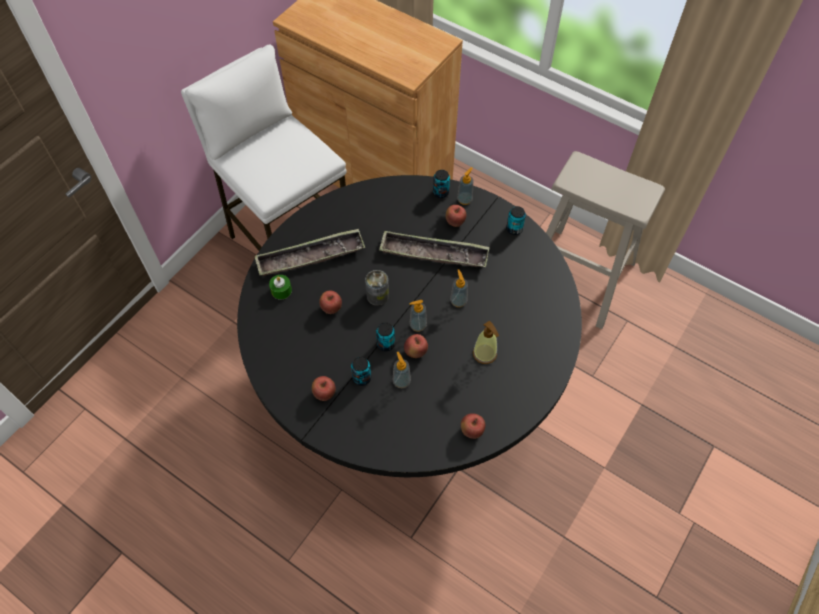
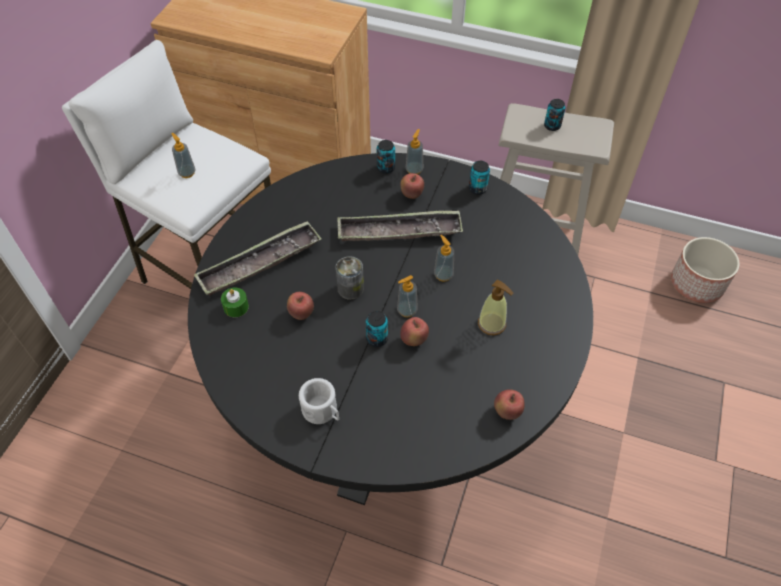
camera: 15 degrees left, 5 degrees down
(324, 394) = (322, 411): apple -> white mug
(361, 378) = (361, 383): can -> can (552, 126)
(401, 381) = (408, 376): soap dispenser -> soap dispenser (187, 173)
(722, 348) = (696, 283): none -> planter

